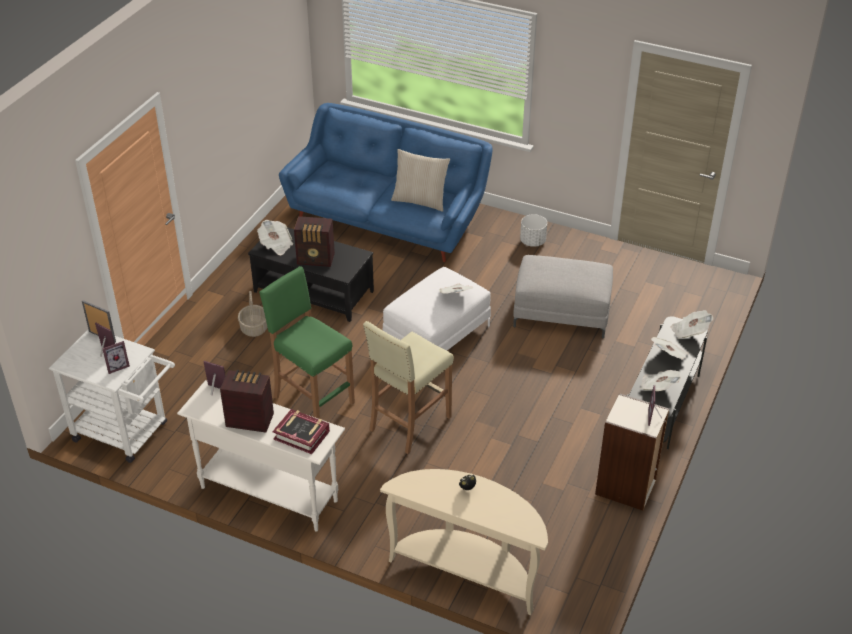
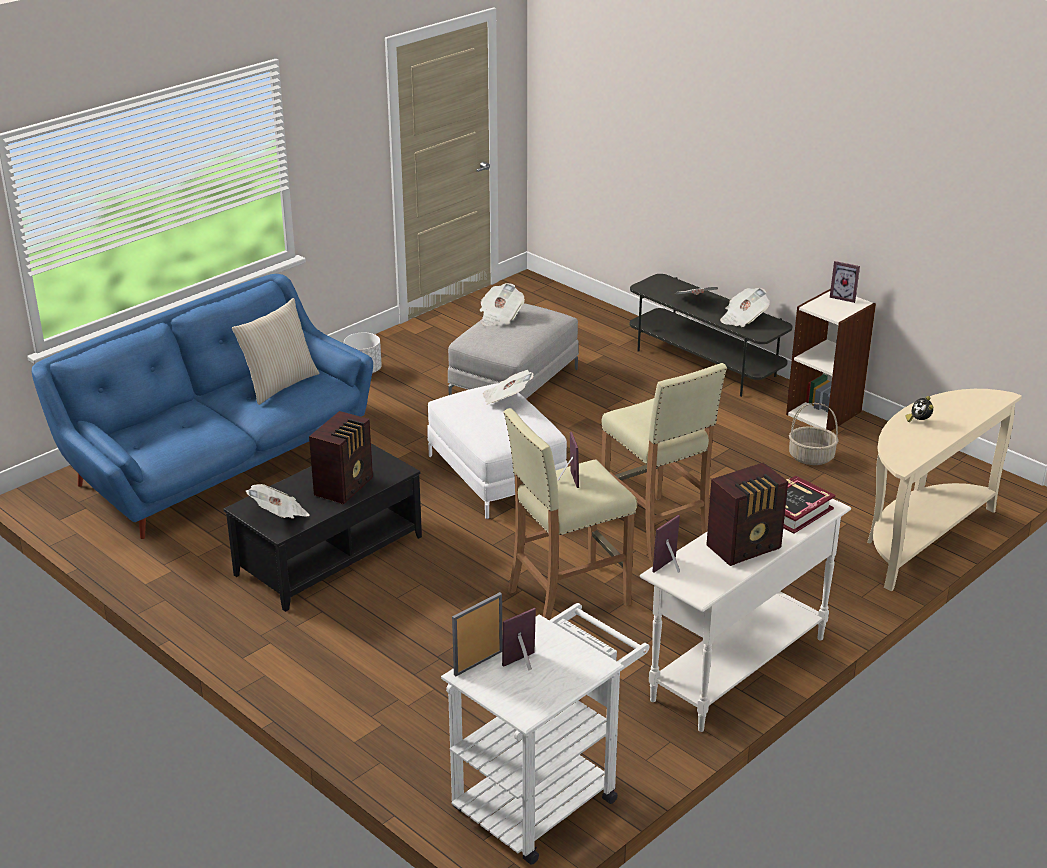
camera: 70 degrees left, 10 degrees down
(117, 366) = (564, 655): picture frame -> picture frame (566, 480)
(249, 419) = (745, 547): radio -> radio turned 150 degrees counterclockwise
(254, 328) = (373, 625): basket -> basket (810, 457)
(313, 400) = (567, 597): green stool -> beige stool
(689, 332) = (662, 283): newspaper -> newspaper (500, 317)

